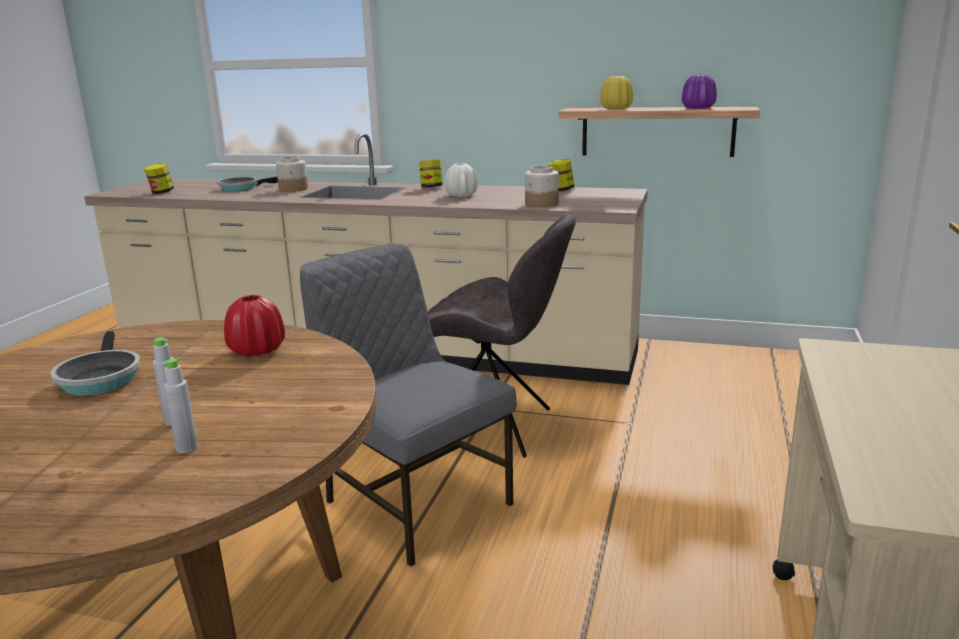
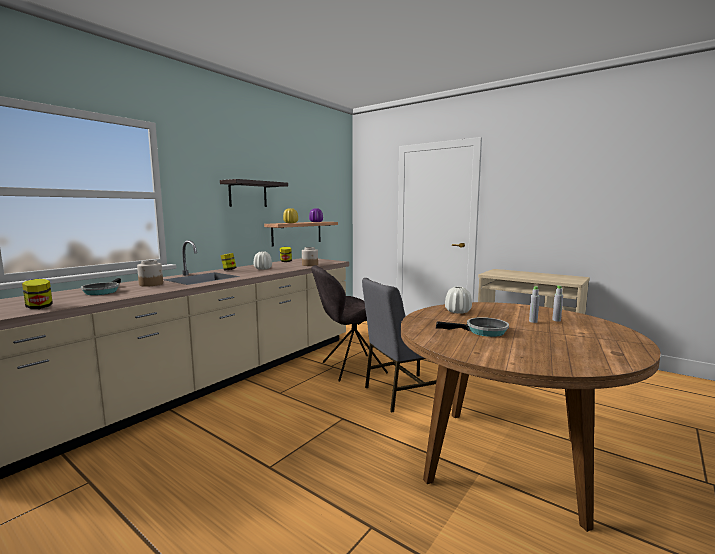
camera: 70 degrees left, 10 degrees down
(257, 350) = (457, 312): red vase -> white vase
(493, 427) = (351, 368): grey chair -> grey chair turned 150 degrees counterclockwise
(530, 49) = (248, 194): none -> shelf

